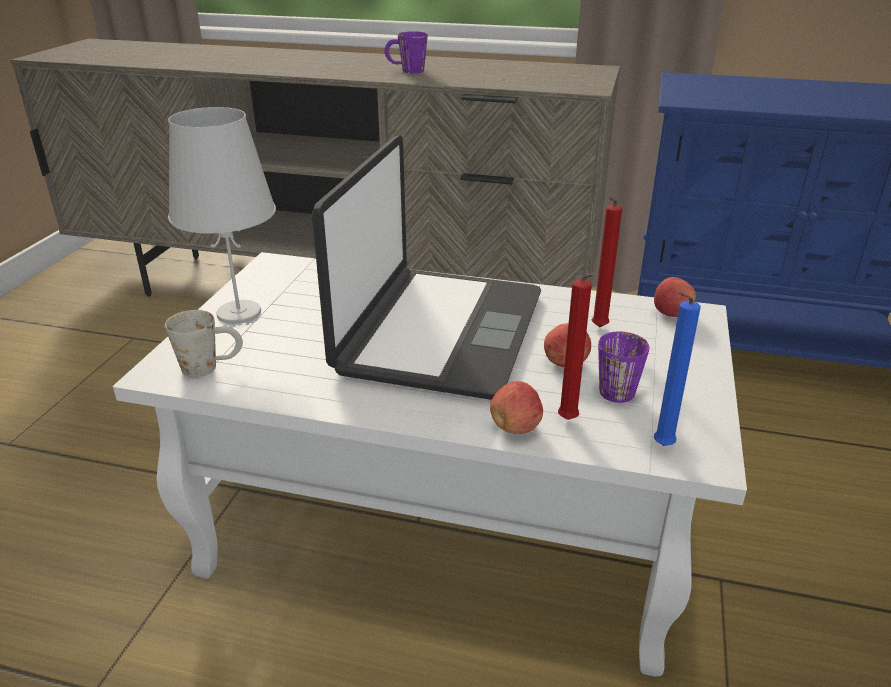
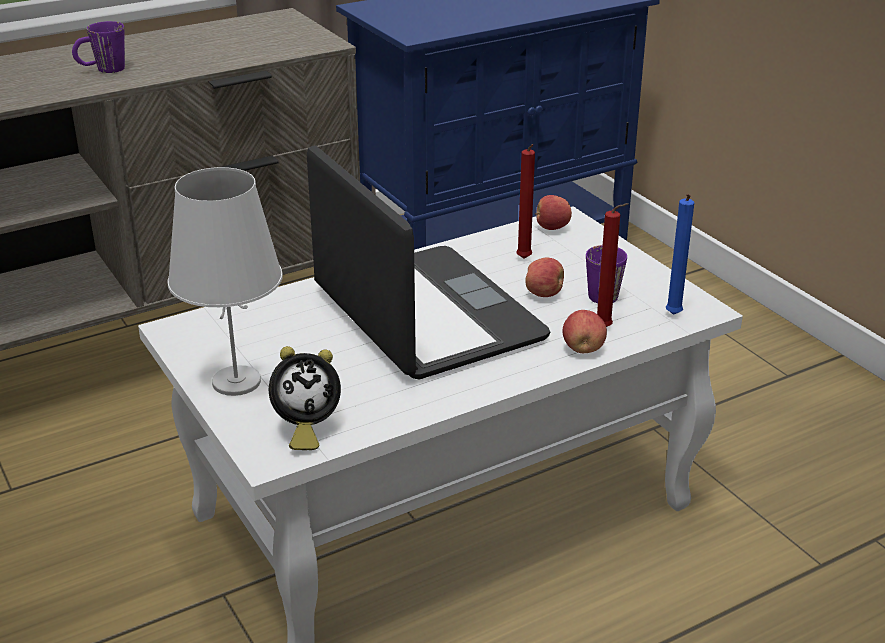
camera: 45 degrees left, 0 degrees up
(211, 367) = (304, 429): white mug -> alarm clock

